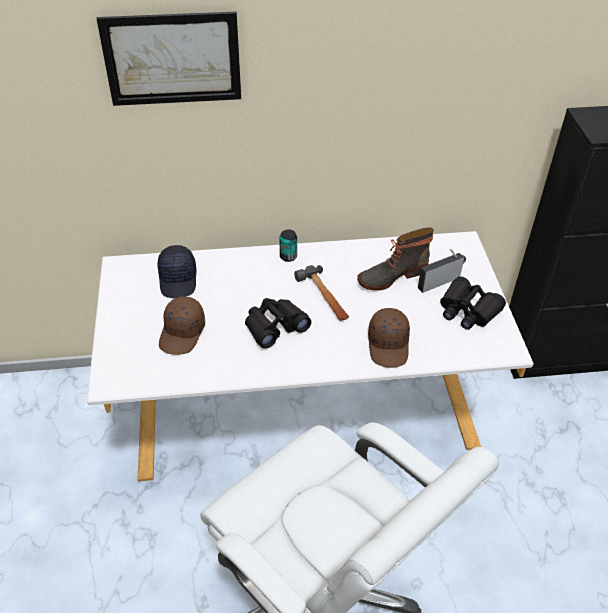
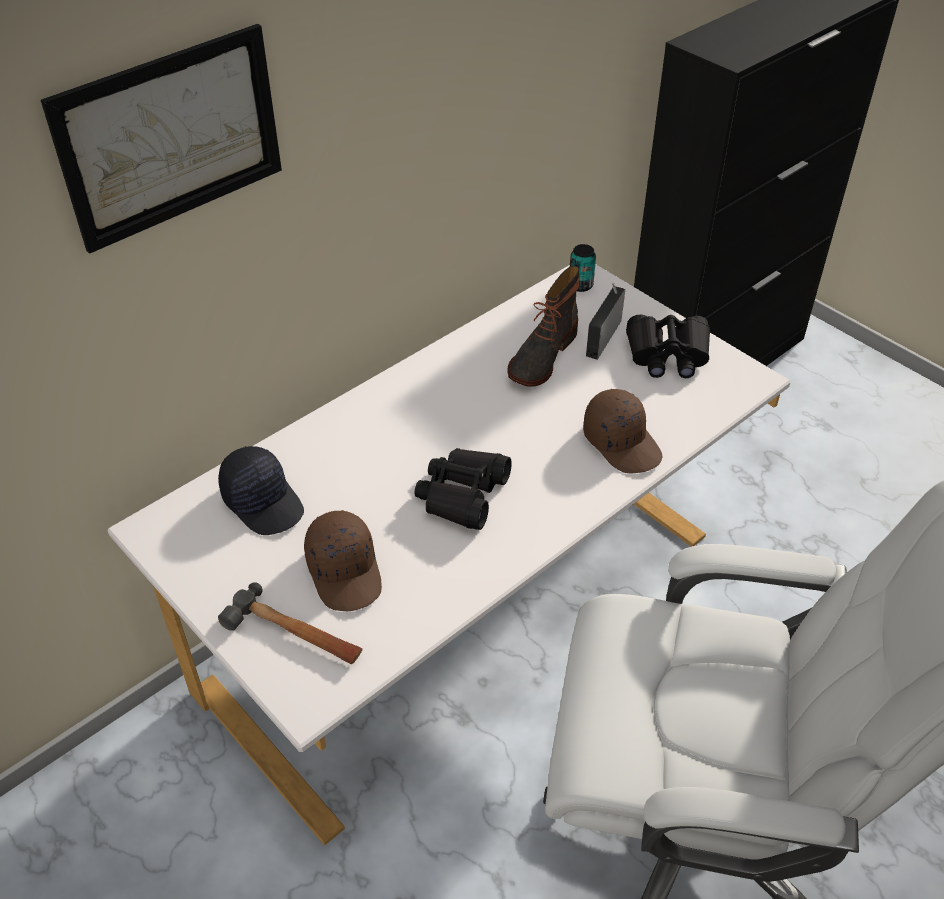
camera: 35 degrees left, 0 degrees up
(288, 256) = (388, 395): can -> can (580, 285)
(324, 297) = (486, 424): hammer -> hammer (294, 635)

